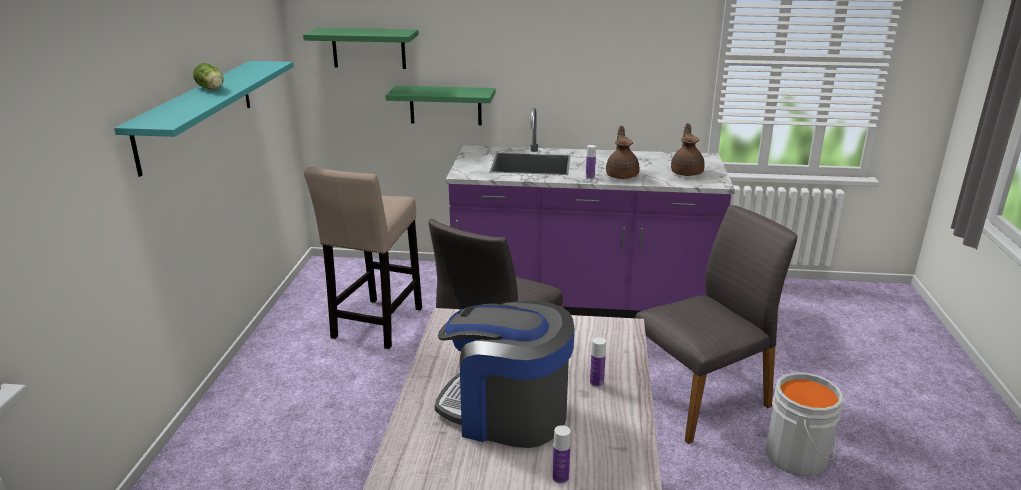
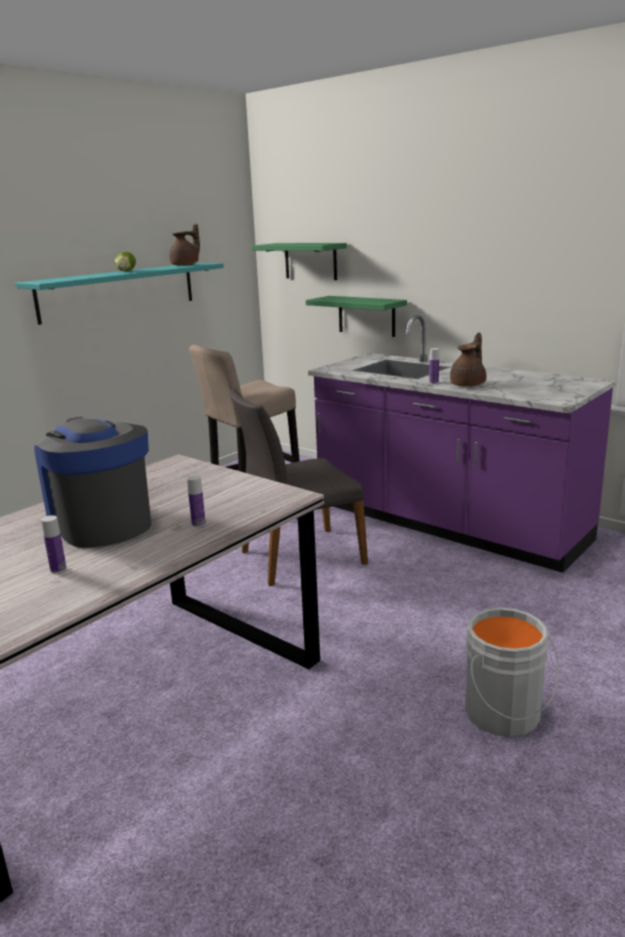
camera: 35 degrees right, 5 degrees down
(687, 172) = (543, 390): brown teapot -> brown teapot (186, 265)
(700, 398) = (463, 630): grey chair -> none

